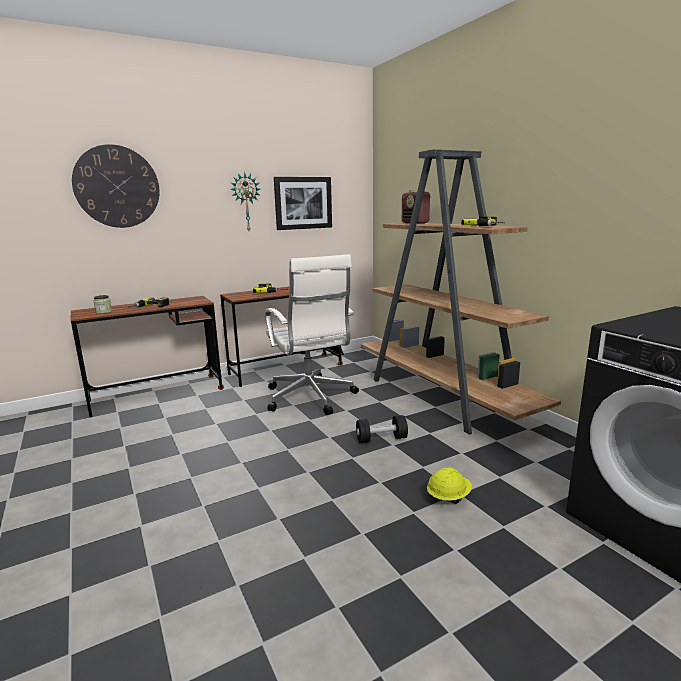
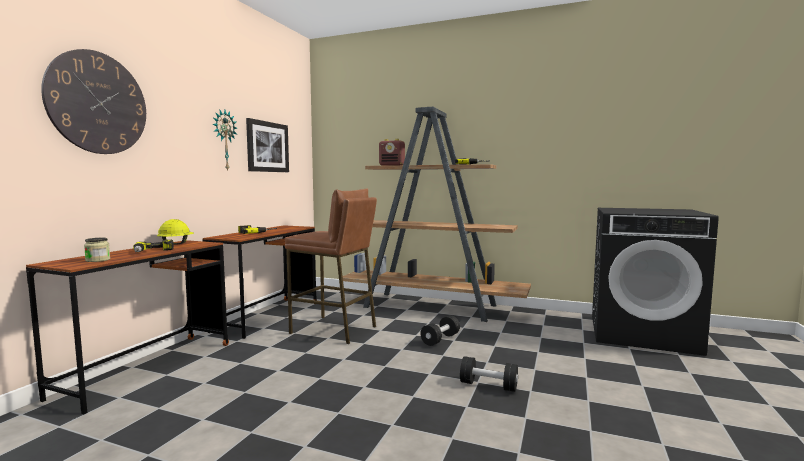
camera: 40 degrees left, 10 degrees down
(310, 398) = (334, 330): white office chair -> brown stool
(334, 508) = (488, 385): none -> black dumbbell
(448, 497) = (537, 355): yellow hard hat -> yellow hard hat (176, 244)

